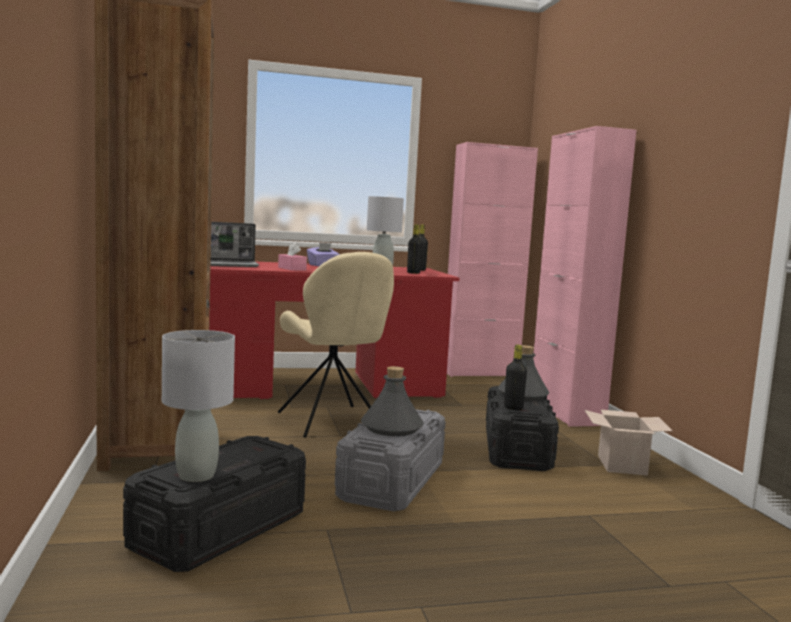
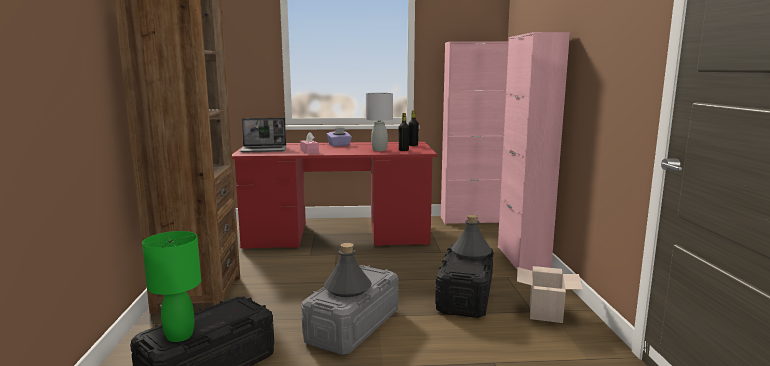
camera: 10 degrees right, 5 degrees up
(197, 475) = (180, 335): grey table lamp -> green table lamp
(331, 422) = (333, 269): beige chair -> none
(513, 408) = (456, 267): black bottle -> none

